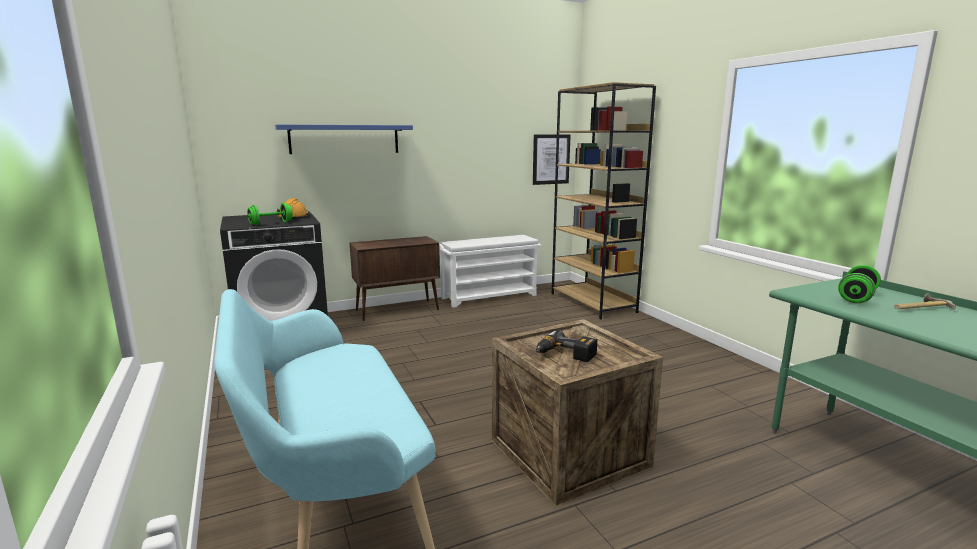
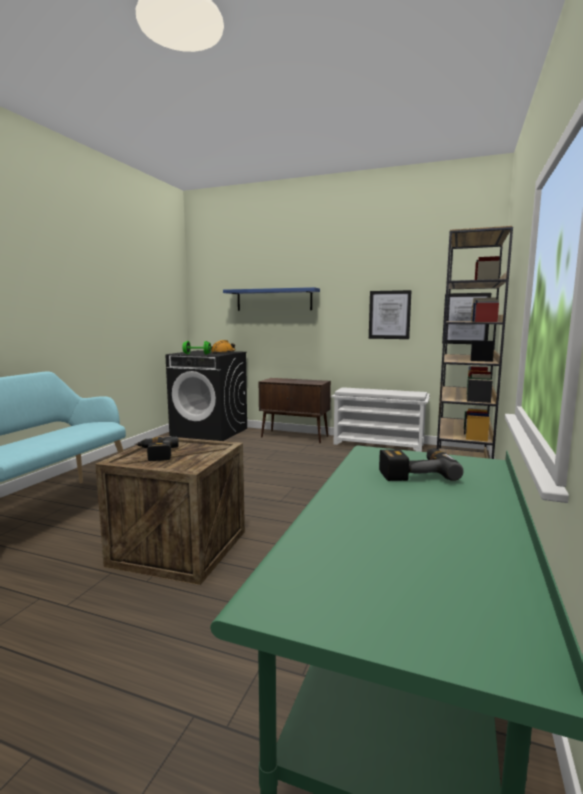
camera: 45 degrees right, 5 degrees down
(484, 156) = (389, 315): none -> picture
(857, 297) = (415, 472): green dumbbell -> power drill
(919, 308) = (444, 500): hammer -> none

